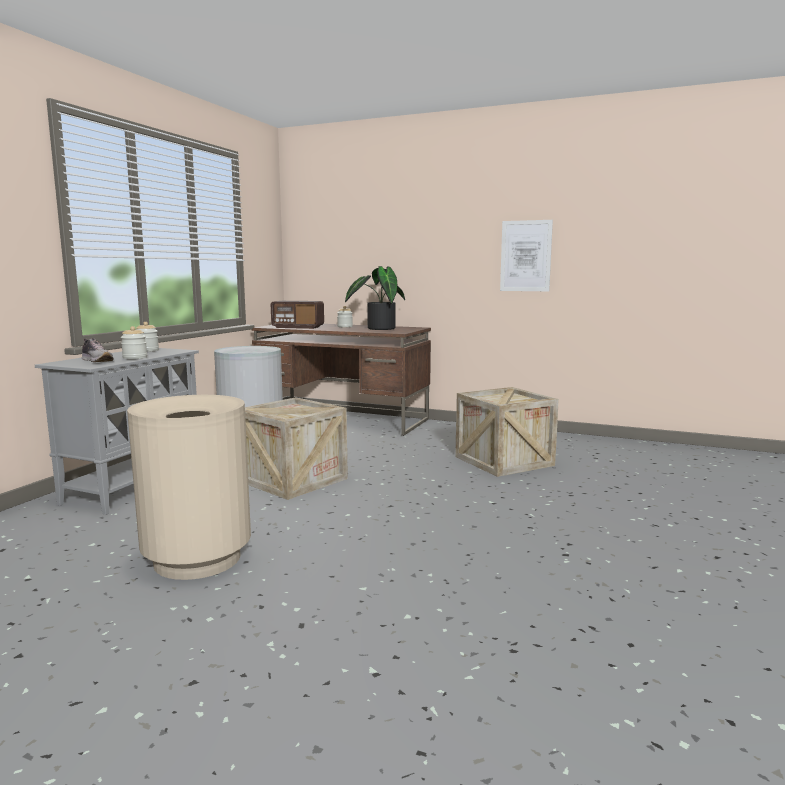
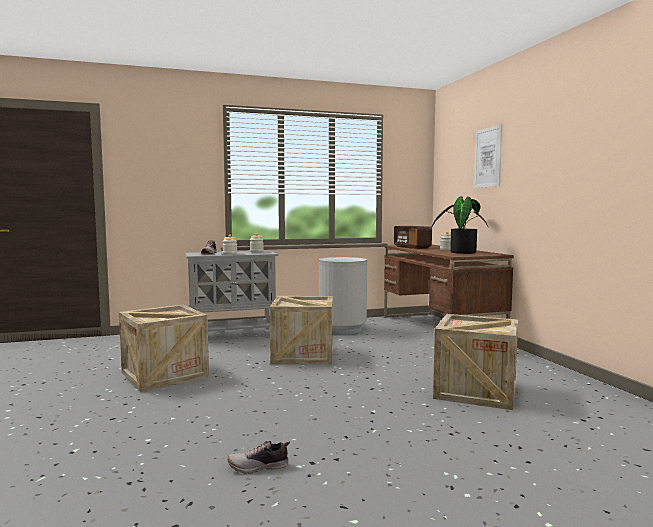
camera: 50 degrees right, 5 degrees down
(197, 559) = (164, 375): beige trash can -> crate
(525, 256) = (591, 182): picture -> picture (488, 157)
(549, 577) = (259, 467): none -> shoe

